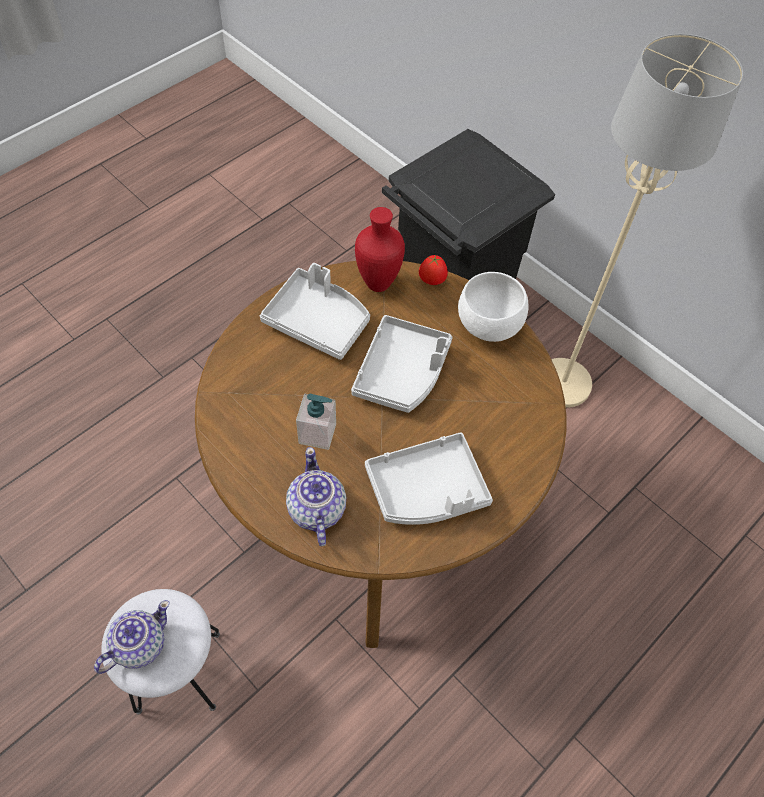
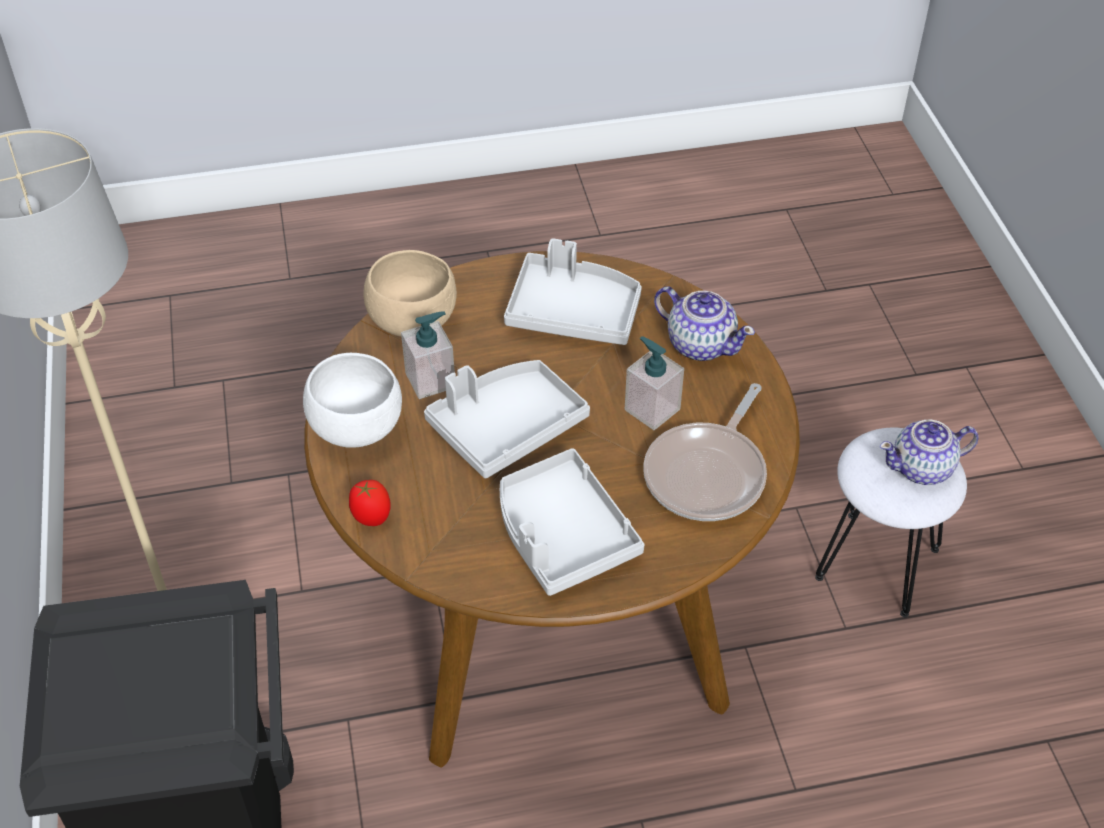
camera: 145 degrees left, 10 degrees down
(252, 403) = (708, 474): none -> frying pan
(316, 510) = (700, 344): teapot -> teapot turned 75 degrees counterclockwise
(379, 284) = (443, 546): red vase -> none
(476, 381) = (430, 380): none -> soap dispenser
(528, 420) = (413, 321): none -> beige bowl

